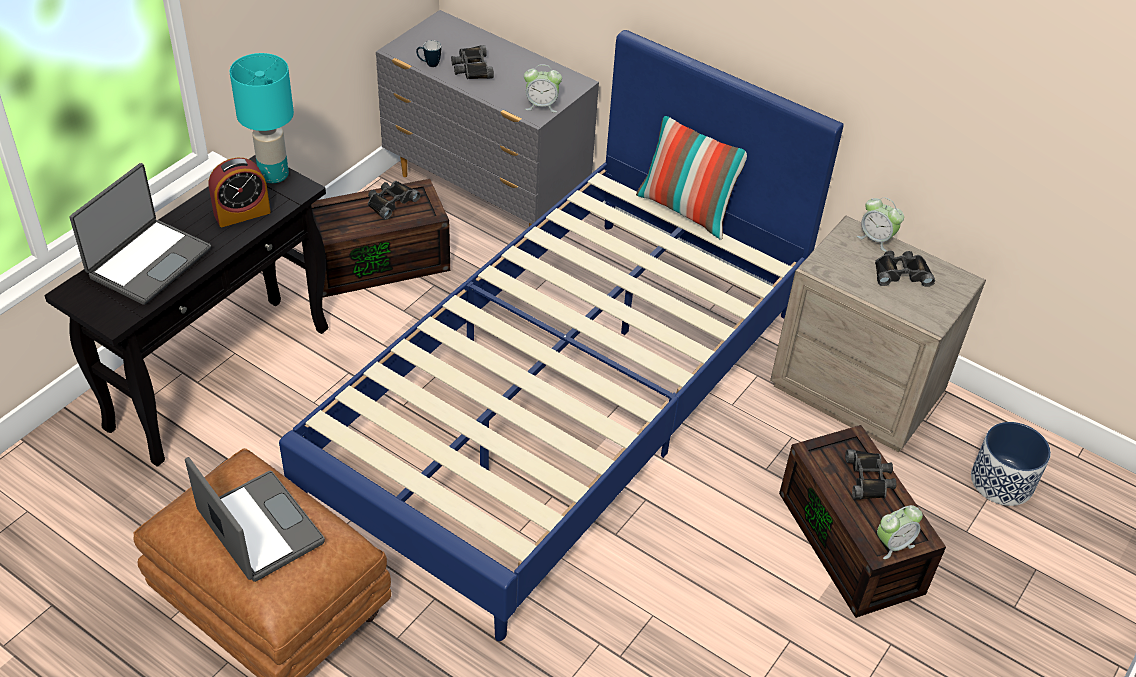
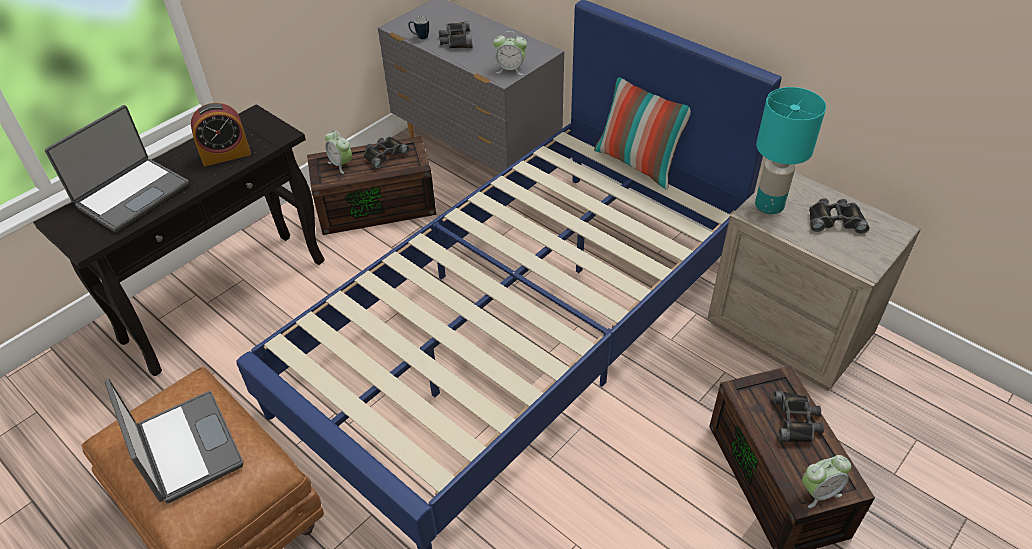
camera: 10 degrees right, 0 degrees up
(272, 175) = (261, 123): turquoise table lamp -> turquoise table lamp (768, 205)
(876, 239) = (811, 188): alarm clock -> alarm clock (341, 164)
(1002, 482) = (930, 424): planter -> none

